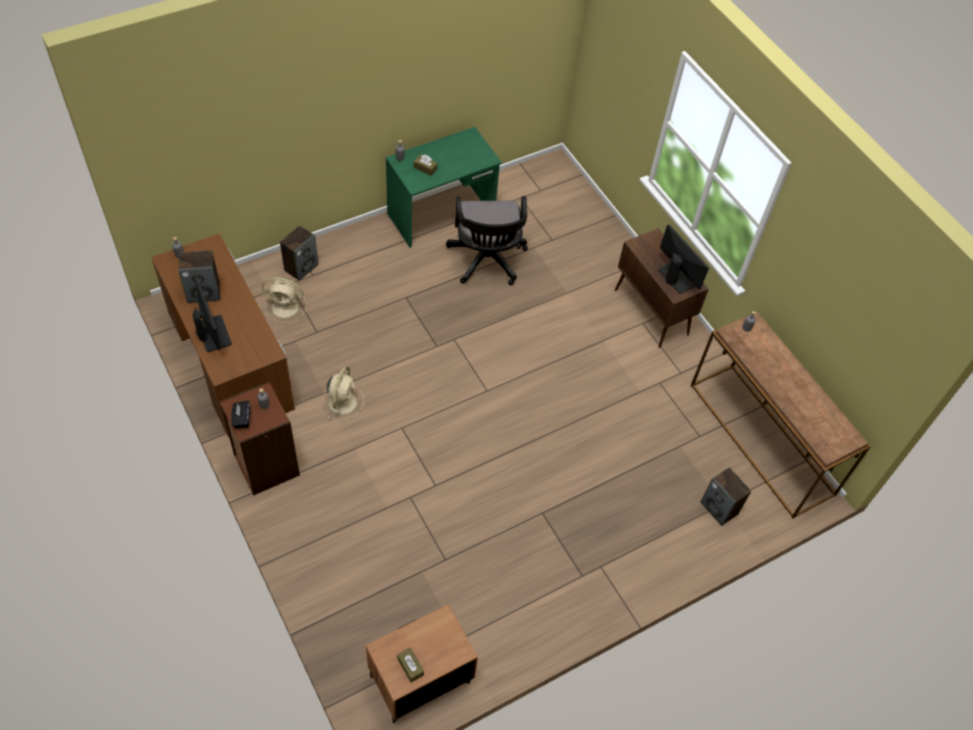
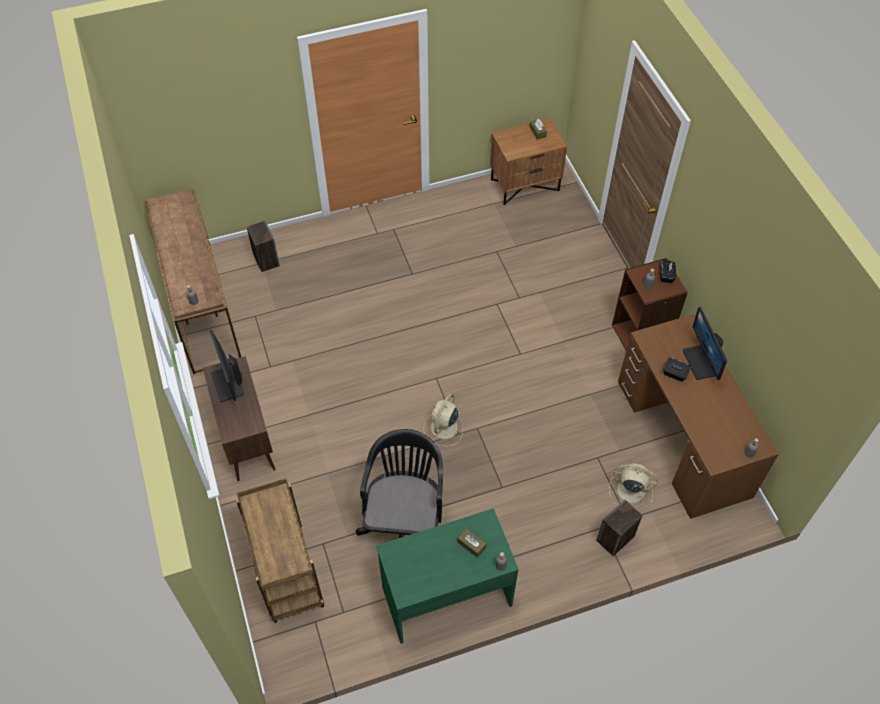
camera: 165 degrees left, 0 degrees up
(204, 292) = (716, 406): speaker -> none
(242, 318) = (674, 374): none -> black tissue box
(343, 401) = (572, 384): beige fan -> beige fan (443, 428)
(574, 217) = (286, 573): none -> brown cart

